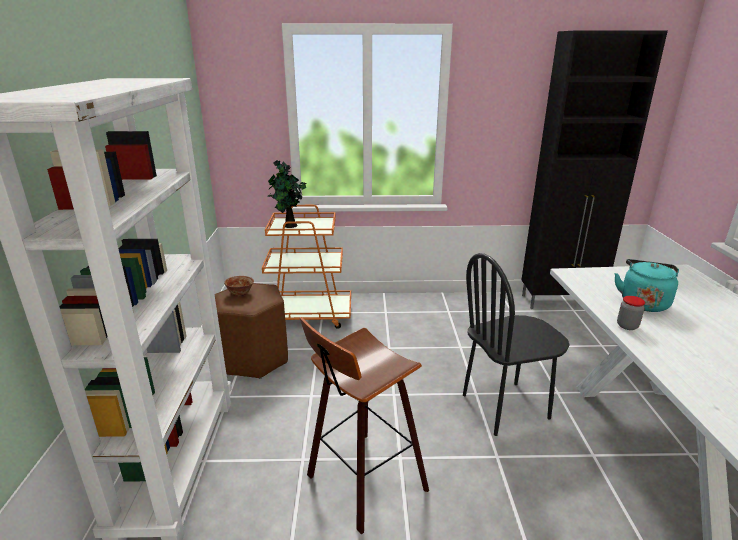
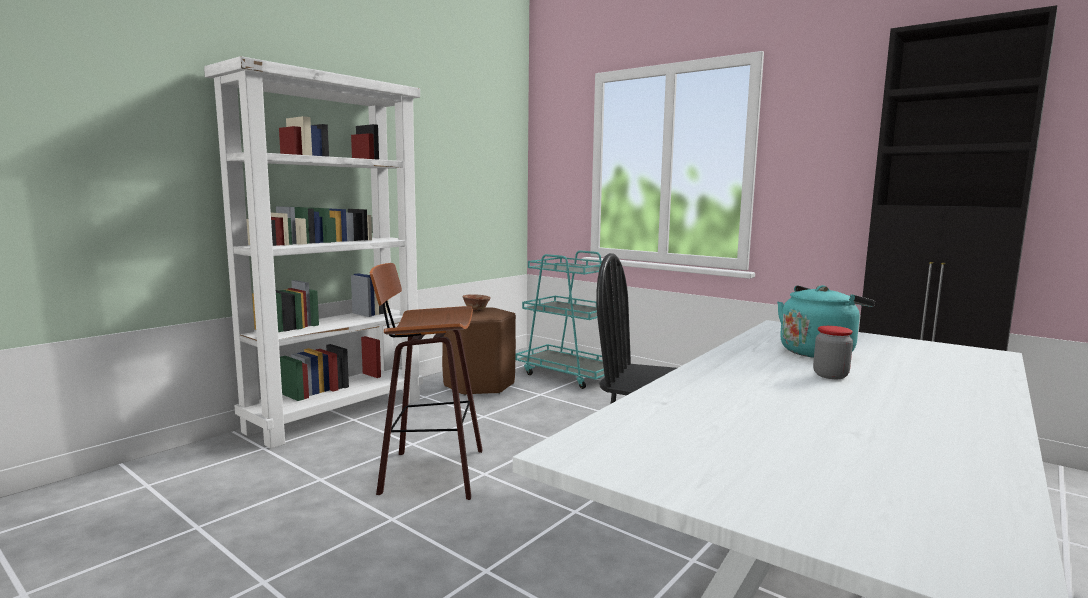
camera: 40 degrees right, 15 degrees down
(289, 226) = (560, 266): potted plant -> none
(308, 315) = (569, 374): orange cart -> turquoise cart
(627, 326) = (735, 355): jar -> jar (830, 375)

